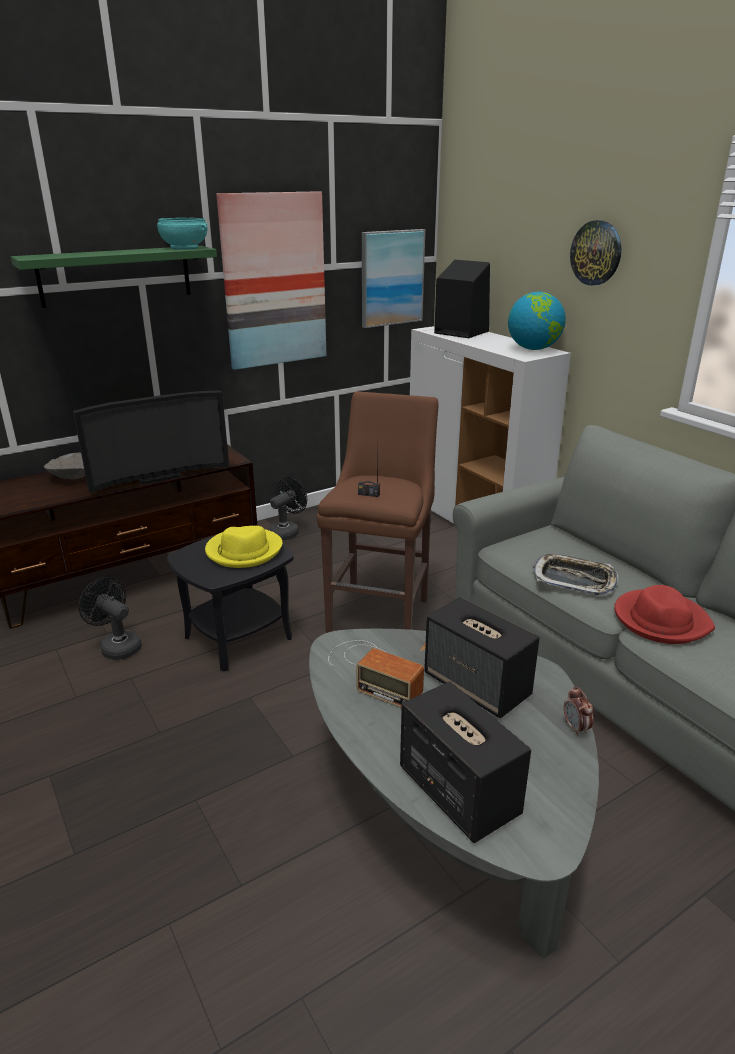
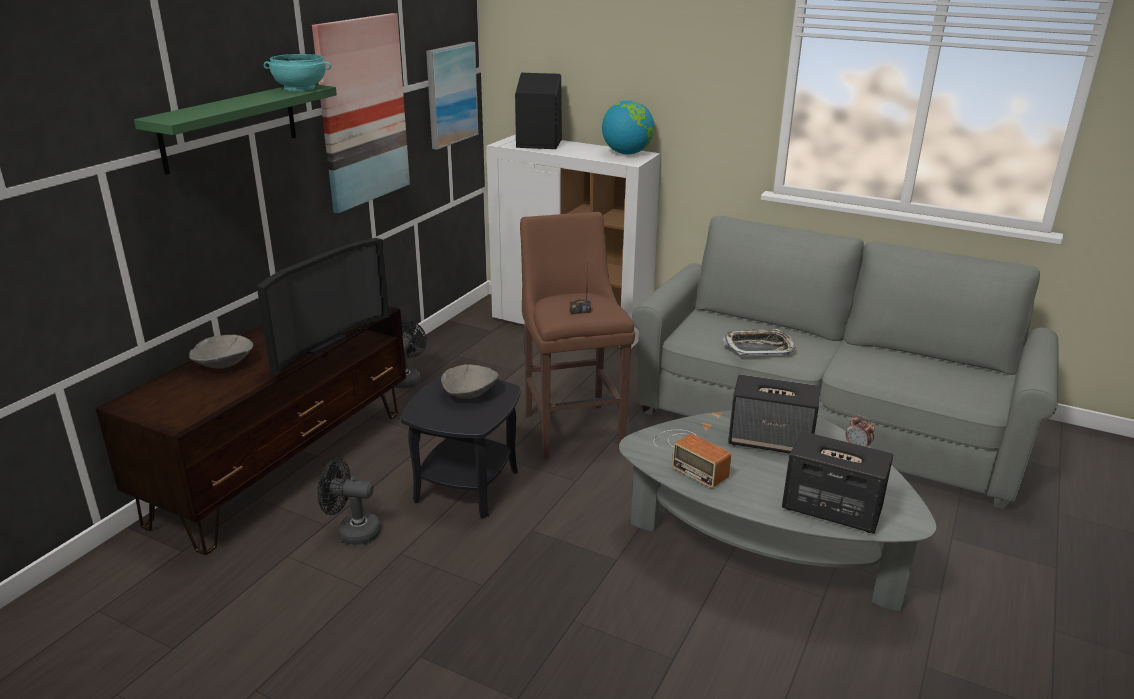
camera: 30 degrees left, 0 degrees up
(243, 551) = (470, 394): yellow hat -> grey bowl
(373, 671) = (690, 455): radio -> radio turned 45 degrees clockwise
(596, 253) = (678, 63): wall clock -> none
(660, 620) = (841, 361): red hat -> none

